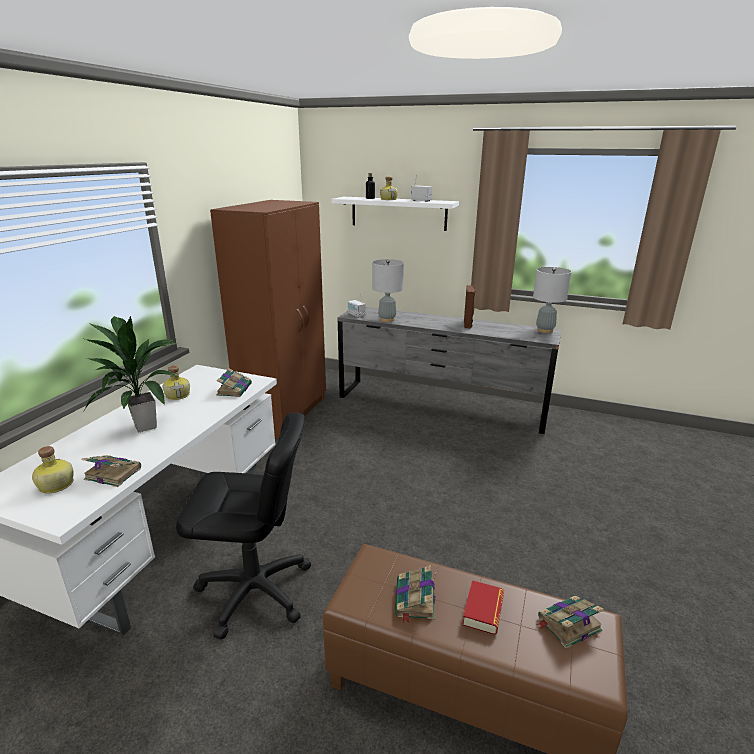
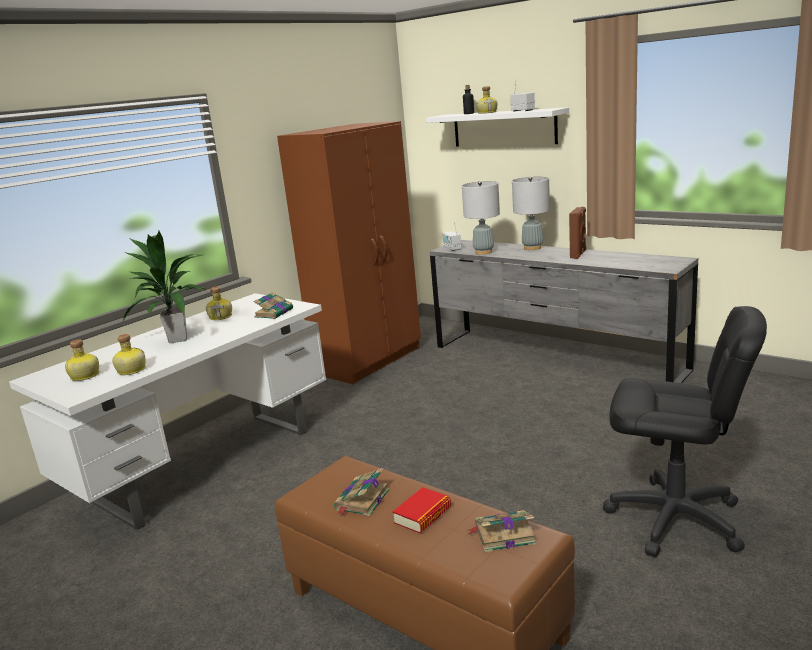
camera: 20 degrees right, 5 degrees down
(112, 473) = (130, 370): book -> bottle
(255, 591) = (263, 510): black office chair -> black office chair (675, 519)
(545, 330) = (673, 259): grey table lamp -> grey table lamp (532, 248)

